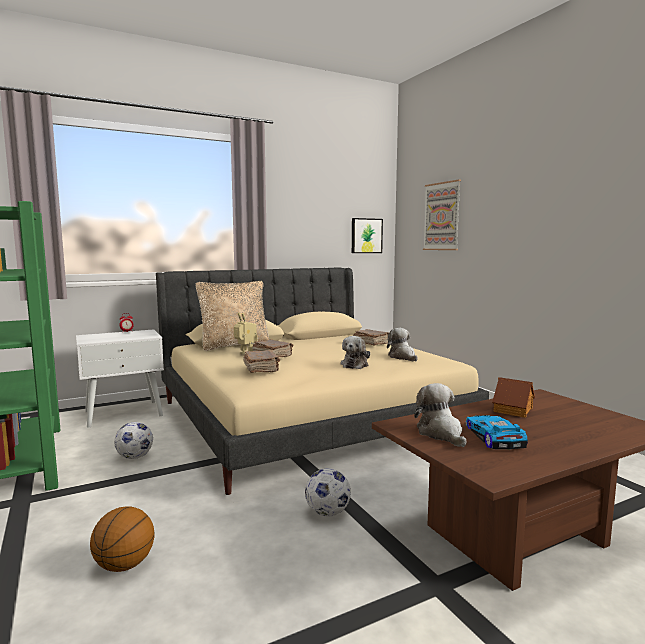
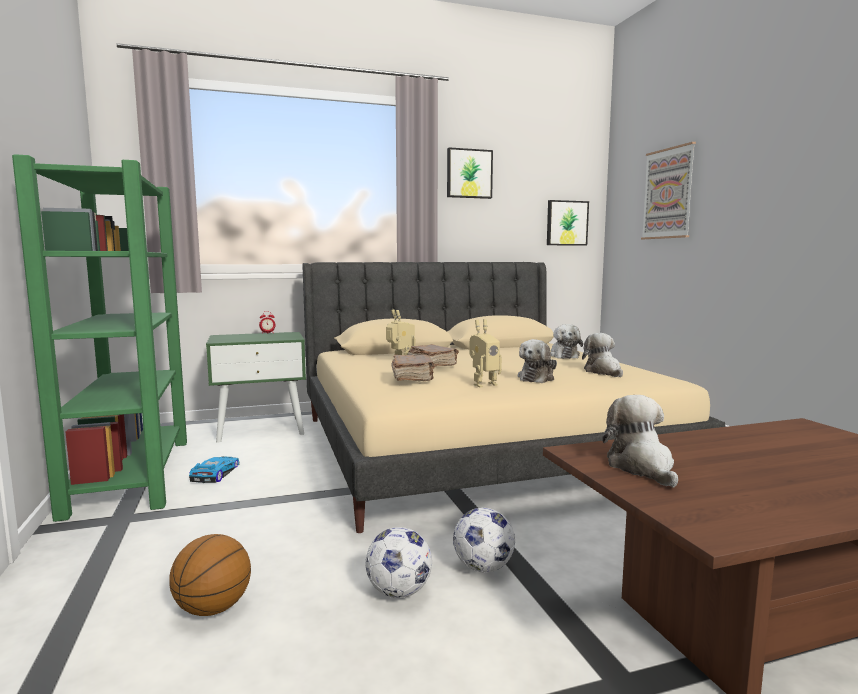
camera: 10 degrees right, 0 degrees up
(124, 413) = (261, 429): white nightstand -> green nightstand
(135, 457) = (260, 479): football -> football (399, 592)
(235, 346) = (391, 353): beige pillow -> none
(290, 197) = (469, 174): none -> picture
(316, 372) = (483, 384): none -> toy robot
(370, 343) = (563, 355): brown book -> plush toy
(493, 437) = (722, 477): toy car -> toy car (214, 473)
(513, 410) = (759, 443): toy house -> none

